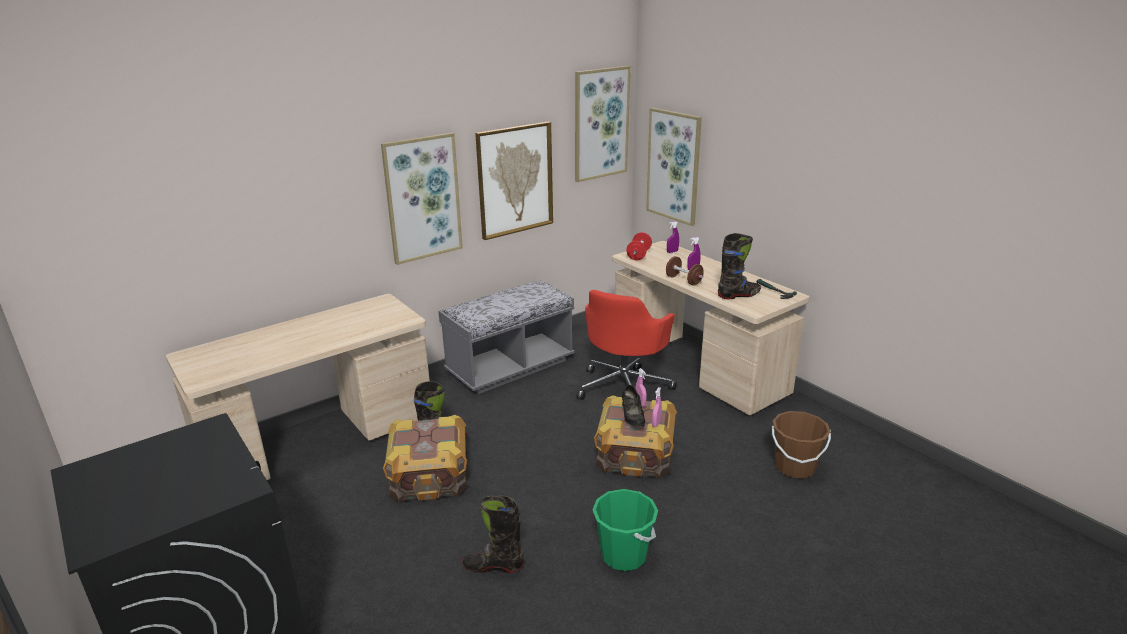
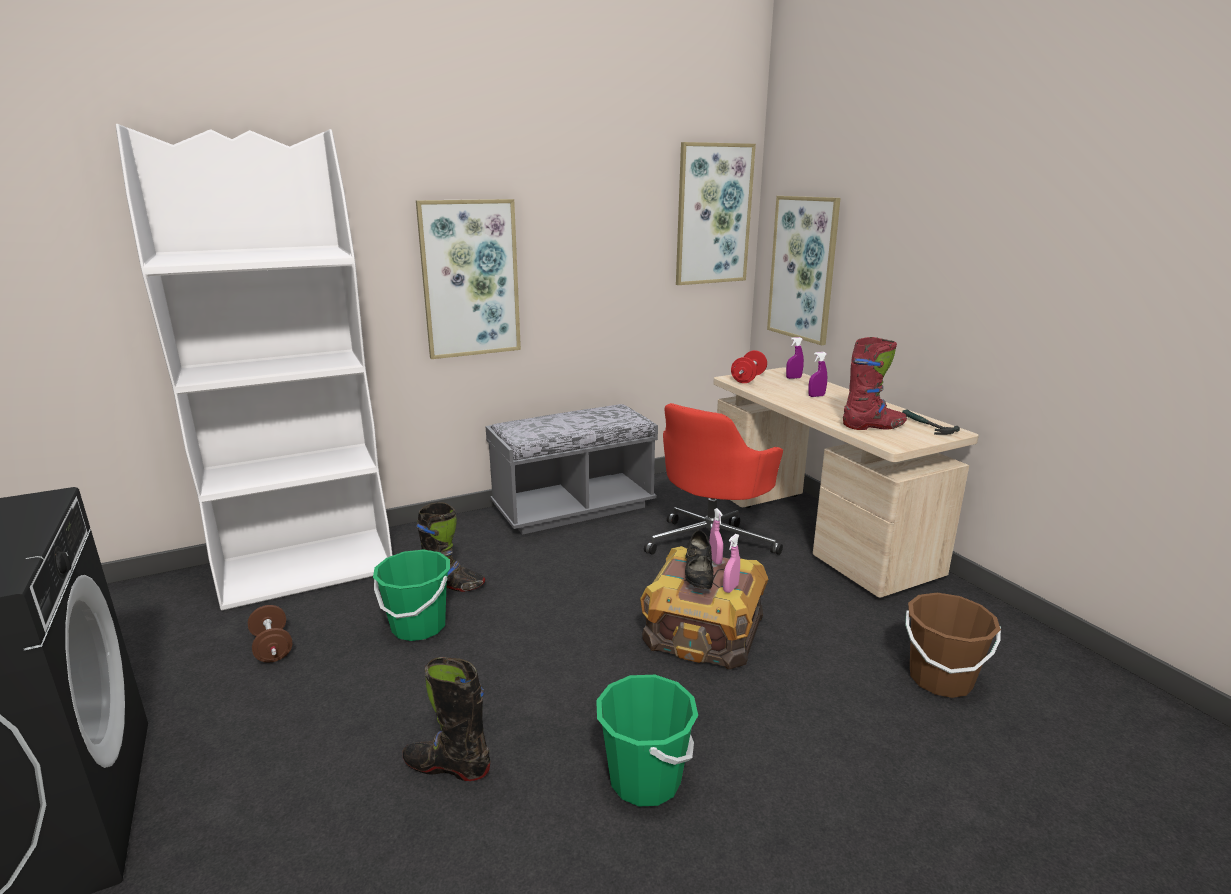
camera: 10 degrees right, 5 degrees down
(321, 440) = (309, 568): beige desk -> white bookcase
(430, 475) = (418, 626): crate -> green bucket
(515, 180) = (595, 272): picture -> none
(683, 280) = (800, 406): brown dumbbell -> brown dumbbell (272, 647)
(739, 295) = (873, 426): black boot -> red boot

